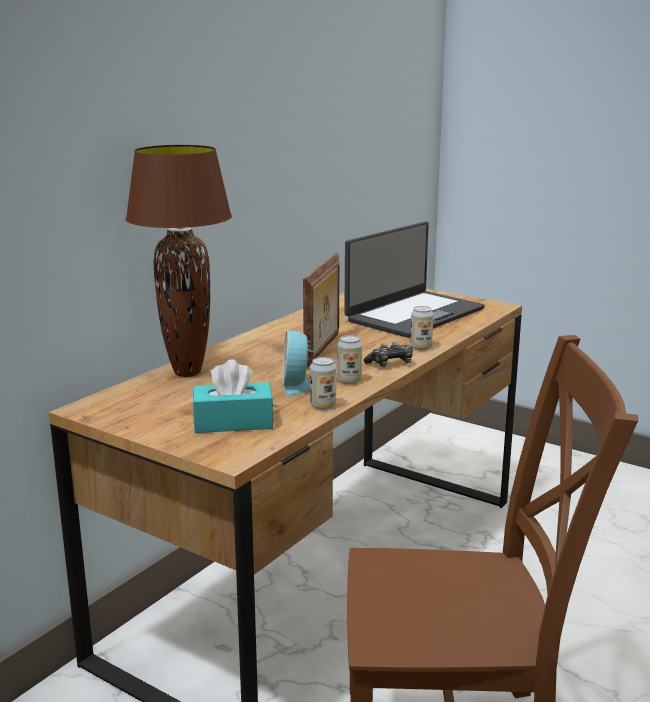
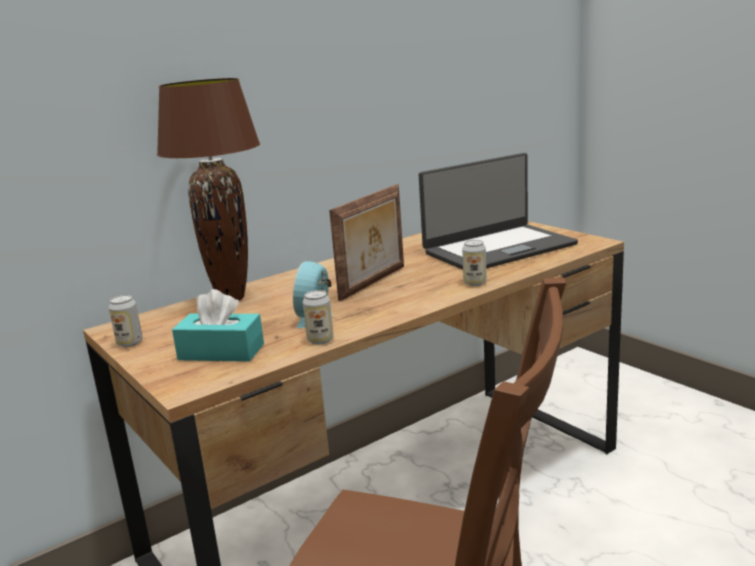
camera: 20 degrees right, 0 degrees up
(349, 381) = (370, 315): can -> can (130, 343)
(390, 364) = (427, 299): game controller -> none

